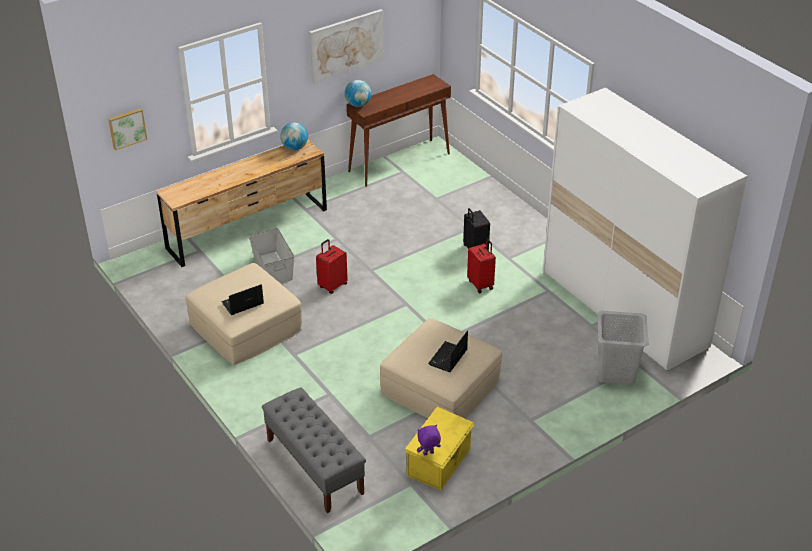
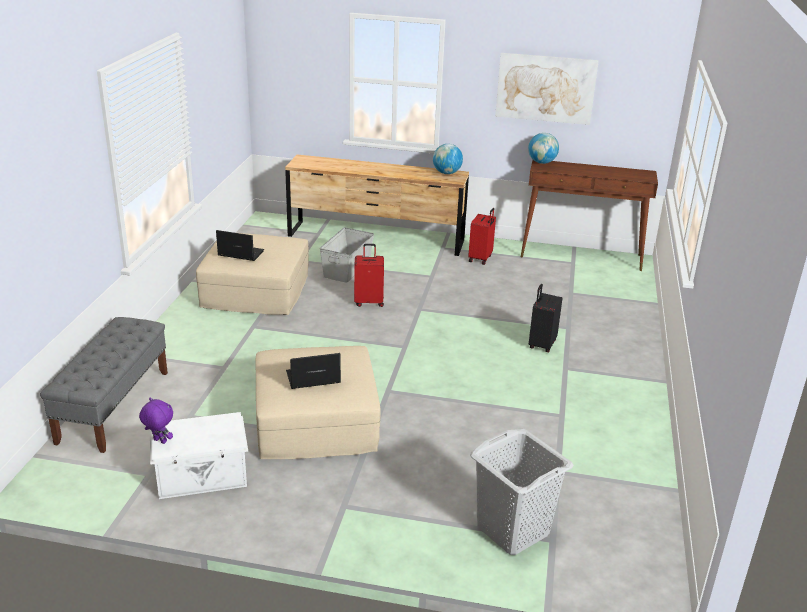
camera: 45 degrees right, 10 degrees down
(127, 128) = (286, 79): picture -> none
(440, 462) = (202, 476): yellow storage box -> white storage box
(481, 284) = (500, 372): red suitcase -> red suitcase (481, 258)
(623, 308) = (624, 480): white wardrobe -> none

